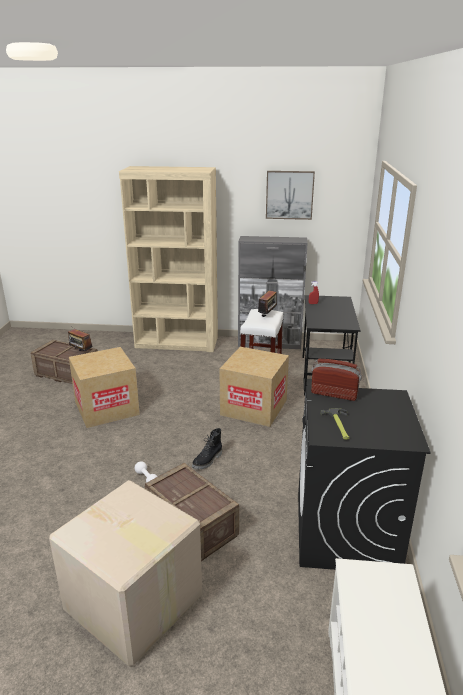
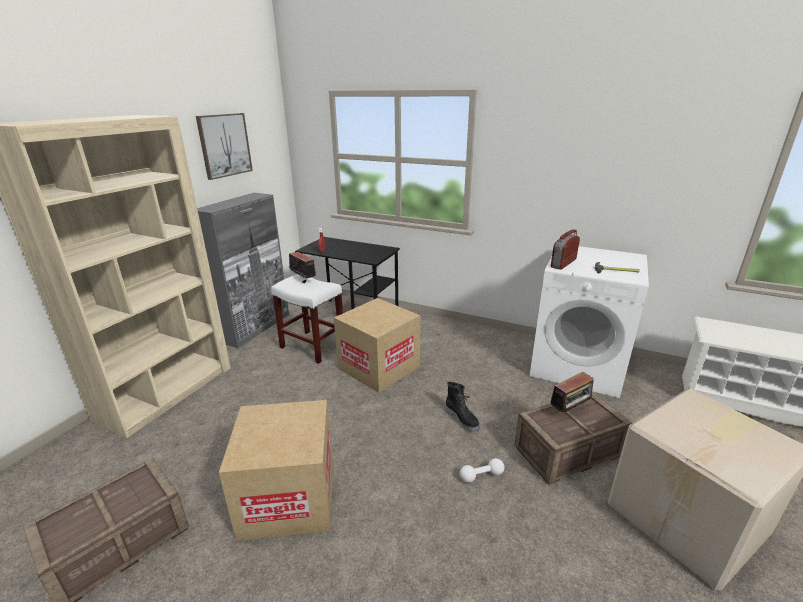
camera: 70 degrees left, 0 degrees up
(81, 353) = (142, 482): radio -> radio (569, 411)
(346, 532) = (578, 366): black washing machine -> white washing machine

